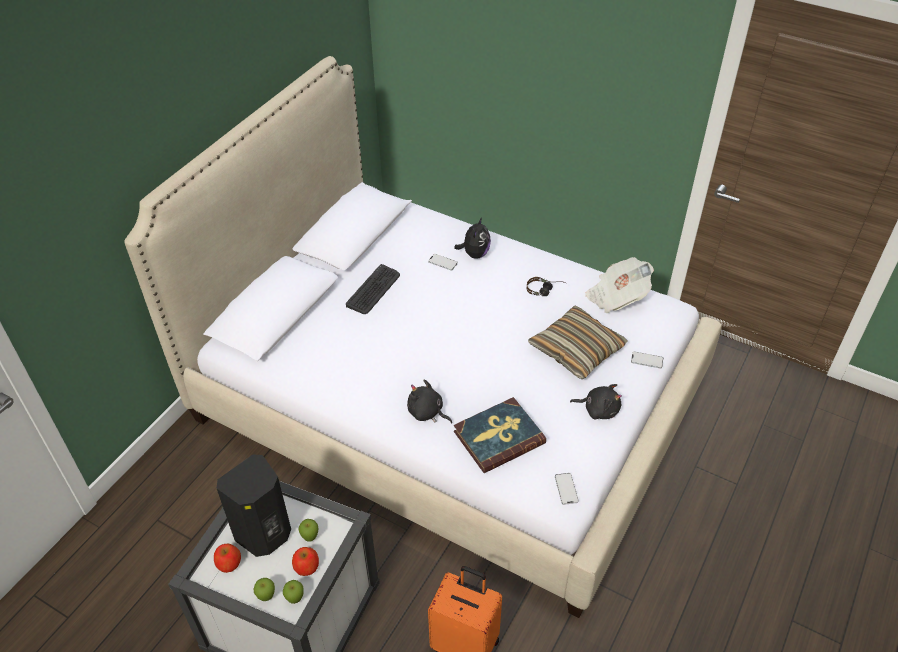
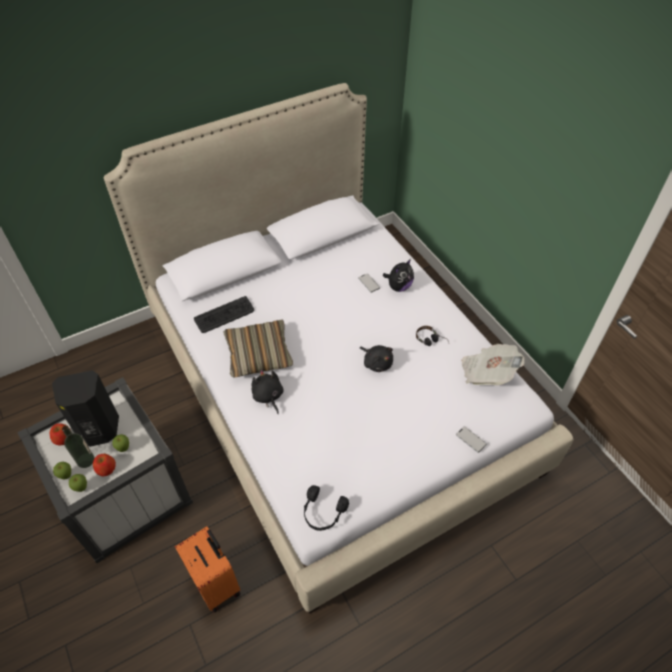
camera: 30 degrees right, 5 degrees up
(275, 570) = (85, 460): none -> bottle
(373, 290) = (302, 283): keyboard -> keyboard (224, 315)
(498, 437) = (303, 443): book -> none
(566, 489) = (322, 513): phone -> black headphones
(577, 350) = (419, 402): pillow -> pillow (258, 354)
(598, 409) = (399, 461): black plush toy -> black plush toy (377, 363)

